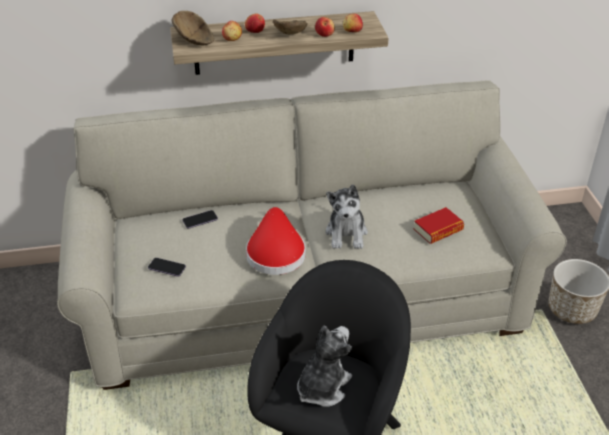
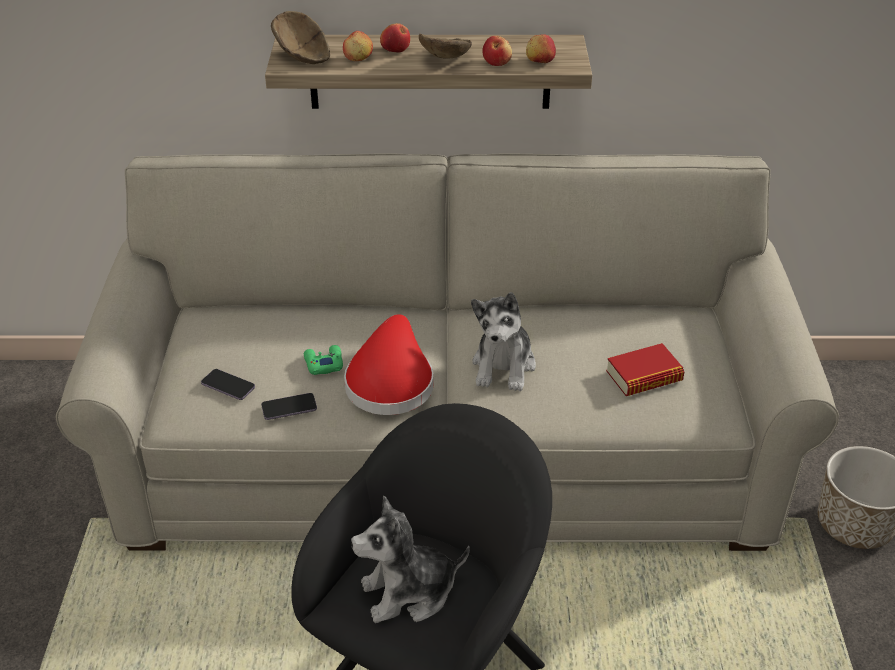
camera: 10 degrees right, 0 degrees up
(200, 220) = (295, 322): phone -> phone (289, 408)
(227, 245) = (323, 363): none -> green game controller
(322, 387) = (409, 592): plush toy -> plush toy turned 150 degrees counterclockwise

